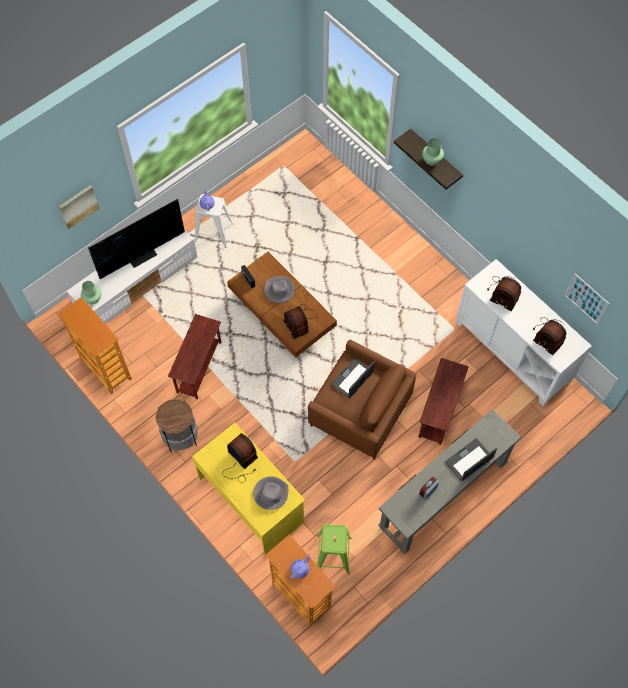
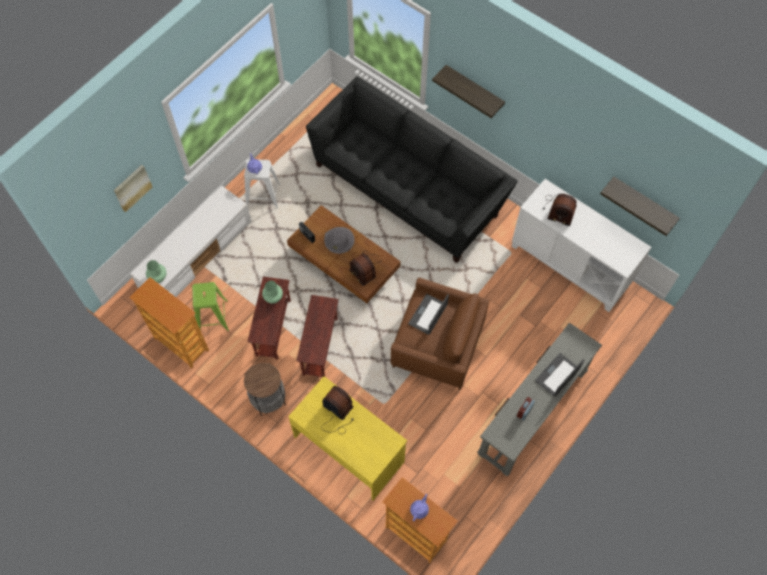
camera: 10 degrees left, 0 degrees up
(142, 255) = (199, 227): television -> none
(270, 493) = (372, 440): grey hat -> none
(333, 555) = (439, 488): green stool -> green stool (212, 317)
(362, 247) = (409, 188): none -> black sofa
(431, 161) = (472, 92): green vase -> green vase (273, 298)
(439, 411) = (513, 333): brown side table -> brown side table (320, 347)
(548, 335) = (608, 243): radio -> none
(586, 299) = (643, 202): picture -> shelf

